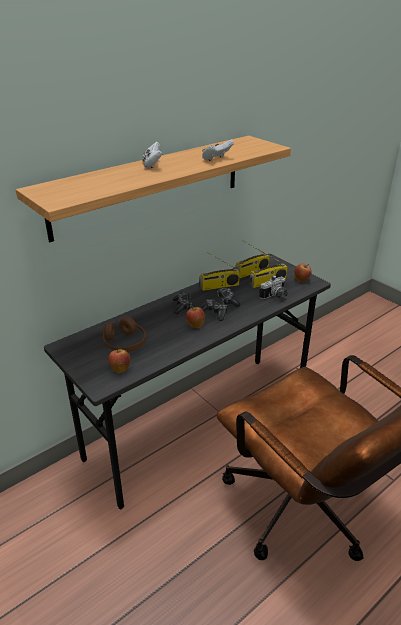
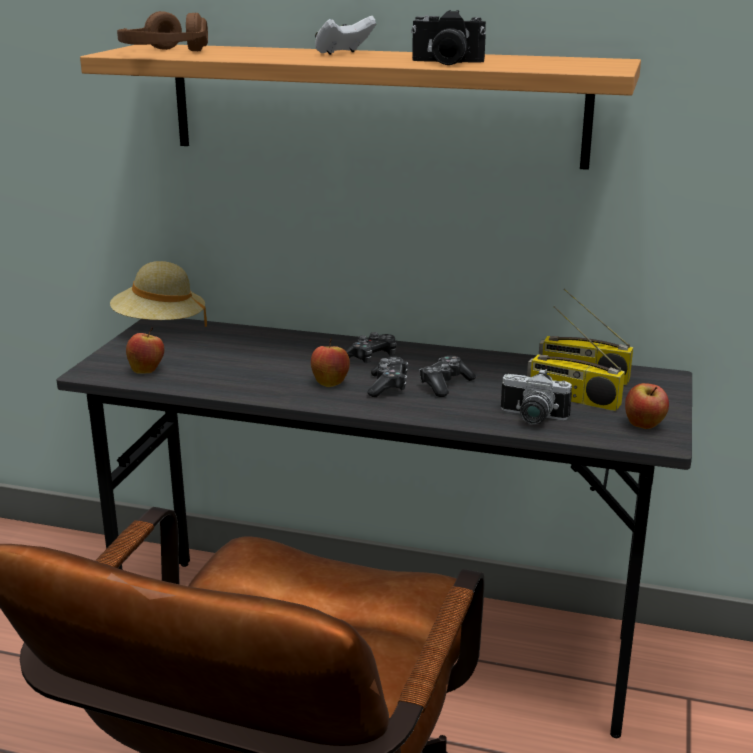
camera: 55 degrees right, 10 degrees down
(66, 347) = (160, 326): none -> beige hat
(124, 343) = (213, 353): brown headphones -> brown headphones (164, 53)
(216, 159) = (446, 63): white game controller -> camera
(219, 286) = (481, 365): radio -> none

